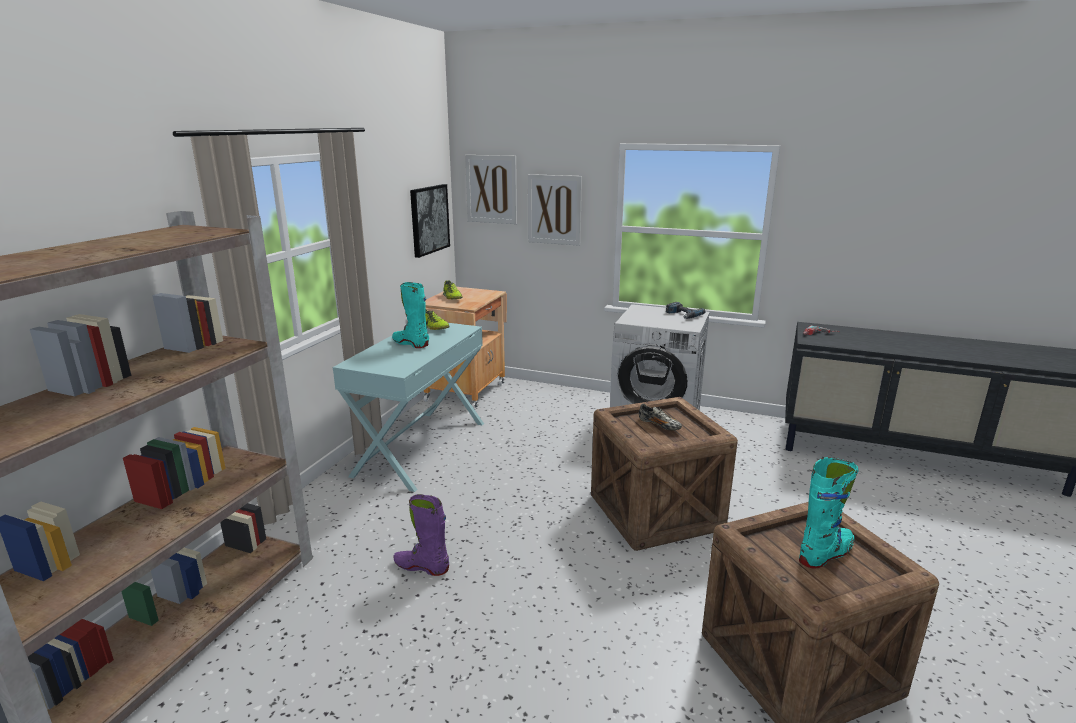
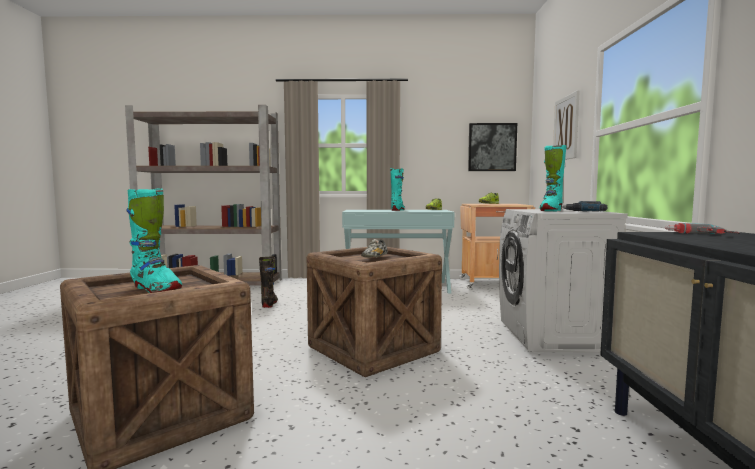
camera: 70 degrees right, 15 degrees down
(422, 567) = (269, 304): purple boot -> black boot
(491, 189) = (543, 122): picture -> none
(663, 319) = (551, 211): none -> turquoise boot

